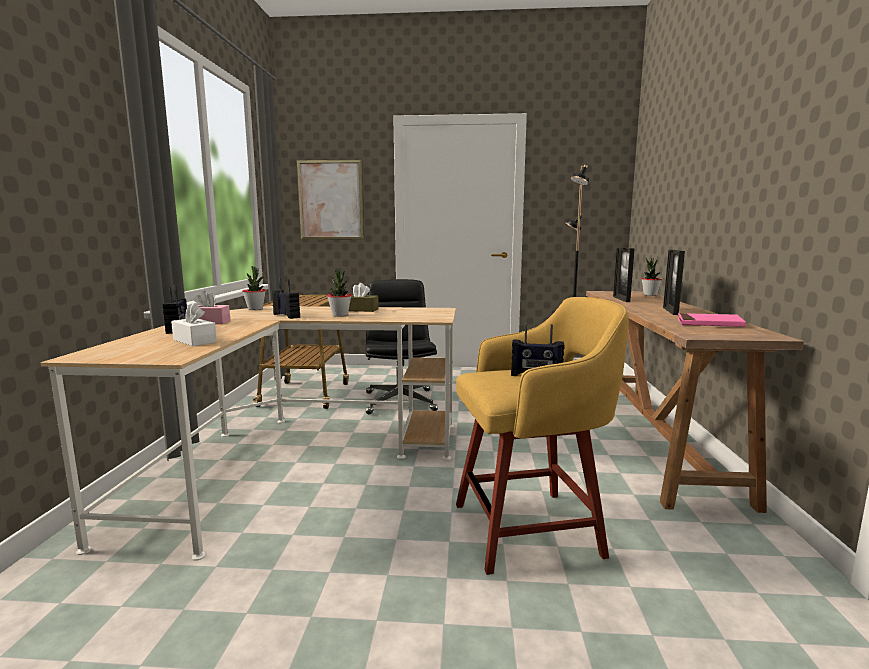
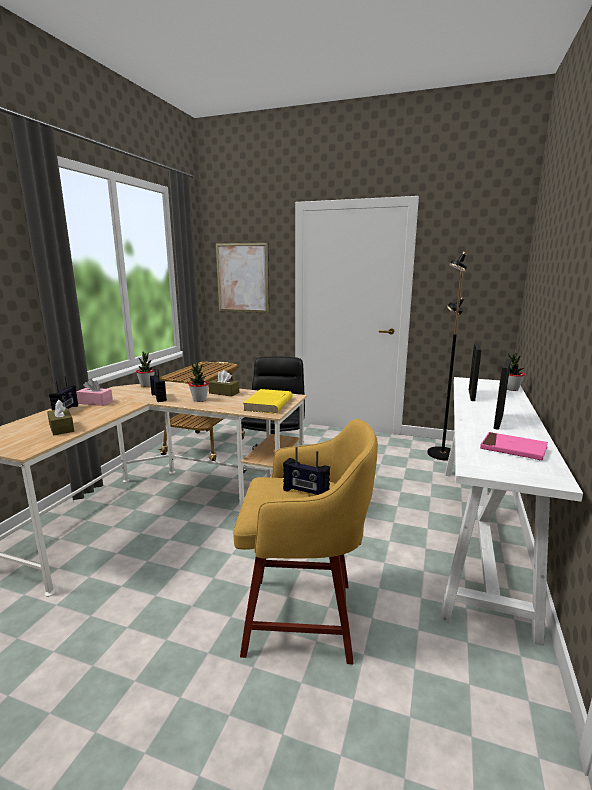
camera: 15 degrees right, 5 degrees up
(194, 341) = (61, 428): white tissue box -> brown tissue box
(425, 314) = (268, 404): none -> yellow book
(650, 438) = (480, 534): brown console table -> white console table

